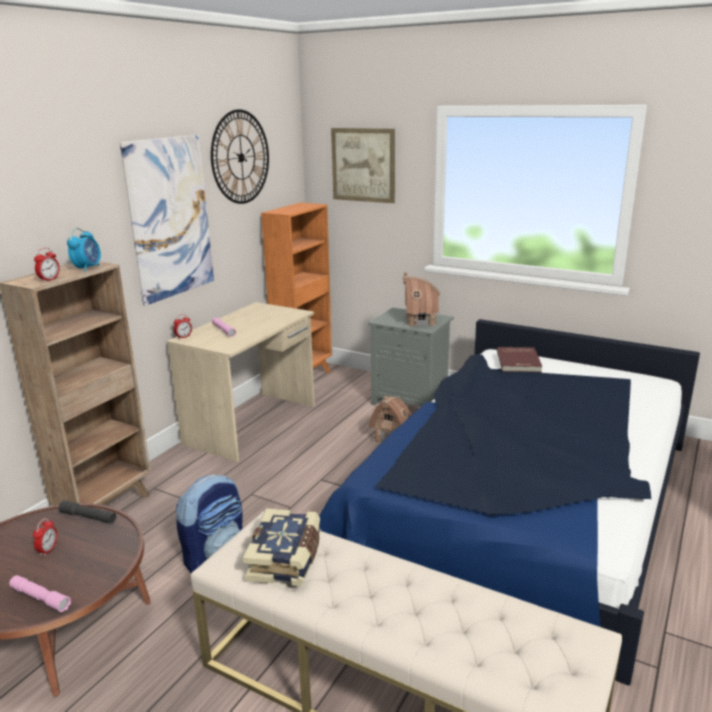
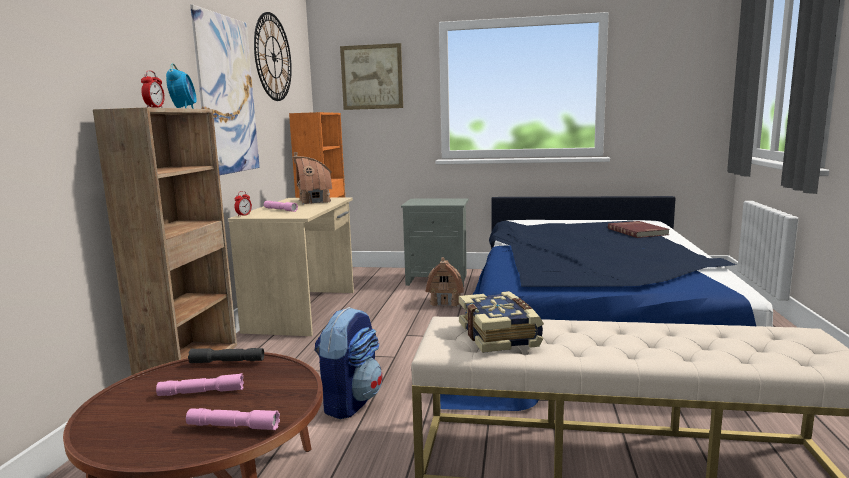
camera: 20 degrees left, 10 degrees down
(48, 550) = (201, 392): alarm clock -> pink flashlight
(420, 321) = (445, 201): toy house -> toy house (314, 201)
(519, 362) = (541, 220): red book -> red book (638, 231)

